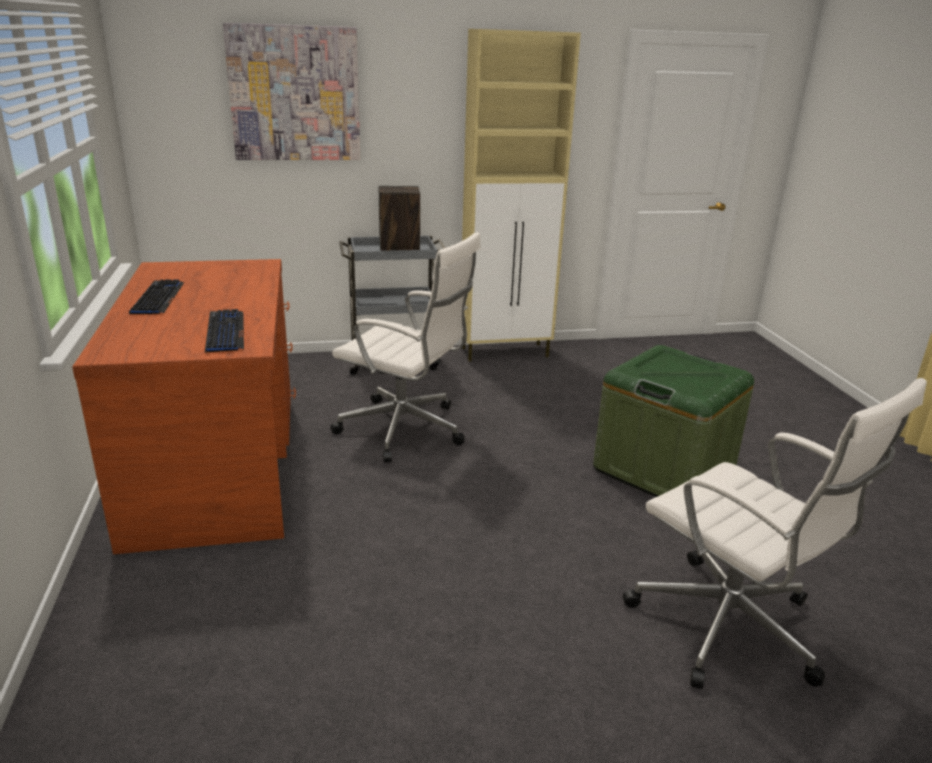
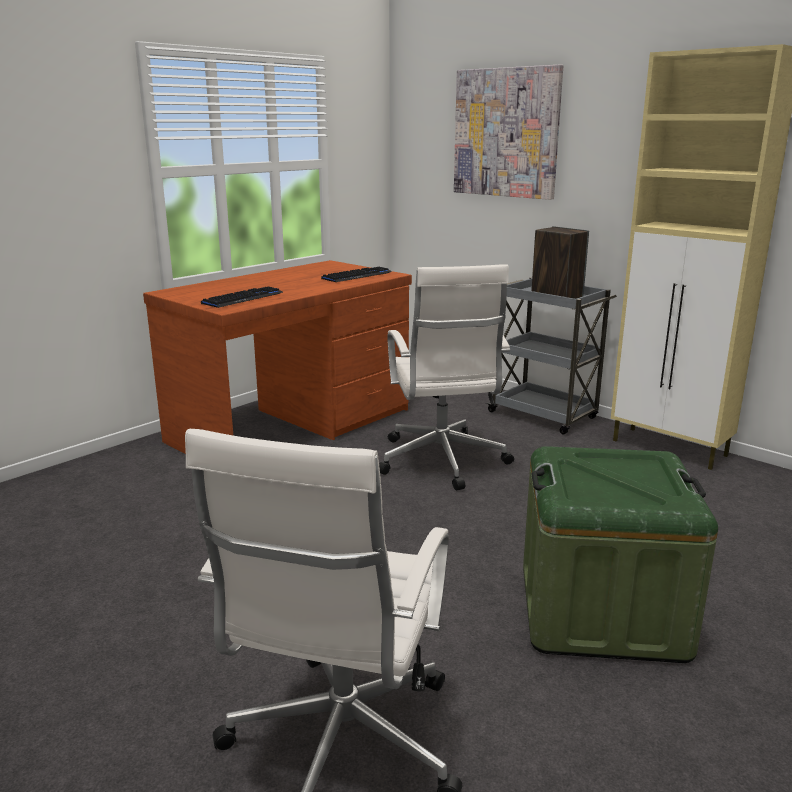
camera: 55 degrees right, 5 degrees down
(158, 298) = (273, 277): keyboard -> keyboard (357, 276)

